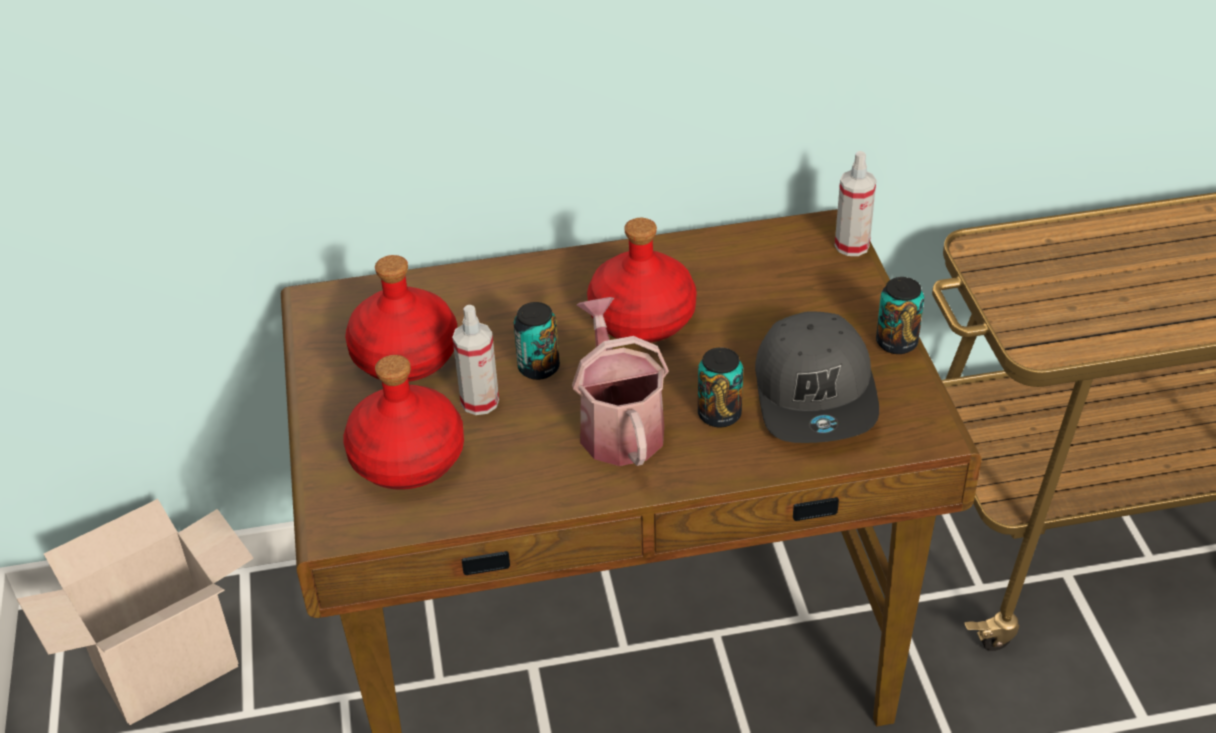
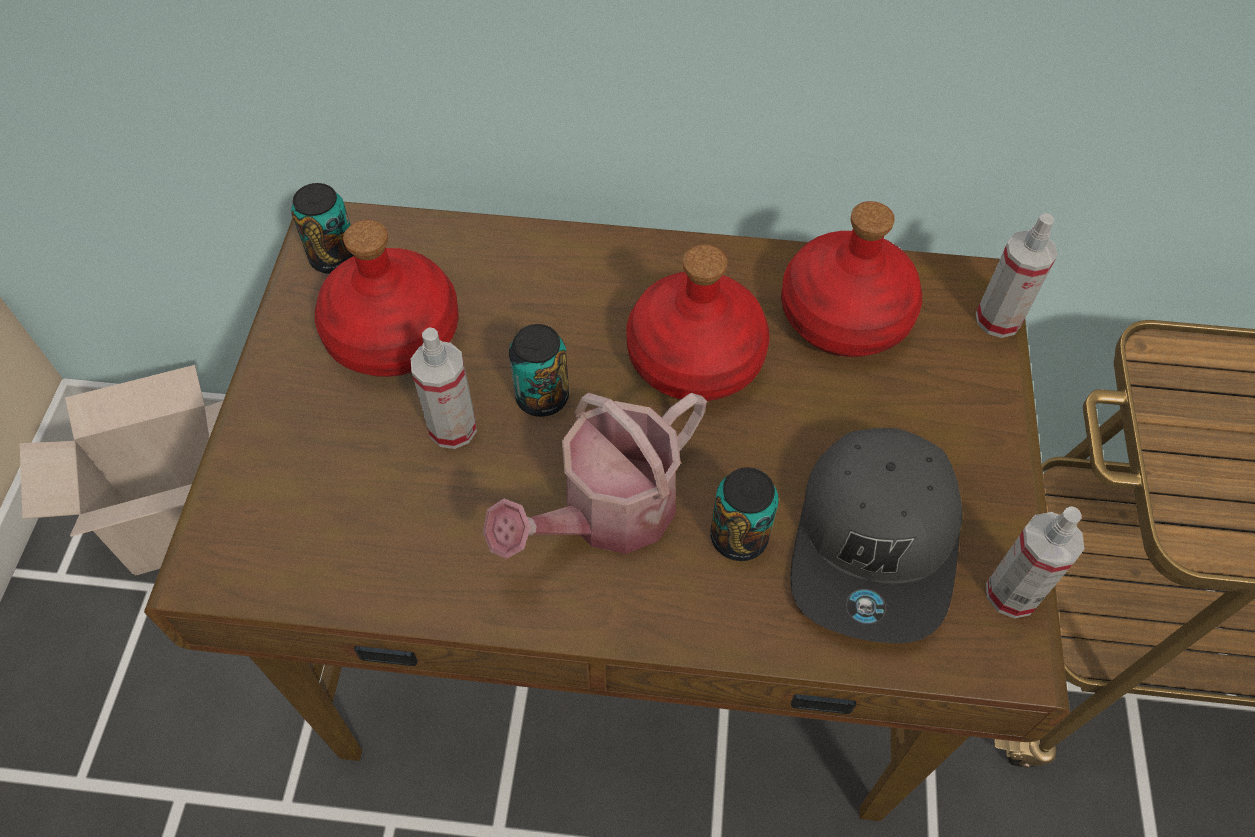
camera: 15 degrees right, 15 degrees up
(409, 458) = (336, 488): red bottle -> red bottle (846, 316)
(618, 424) = (606, 514): watering can -> watering can turned 135 degrees counterclockwise
(896, 342) = (1009, 489): can -> can (334, 258)
(919, 399) = (1012, 593): none -> spray bottle

